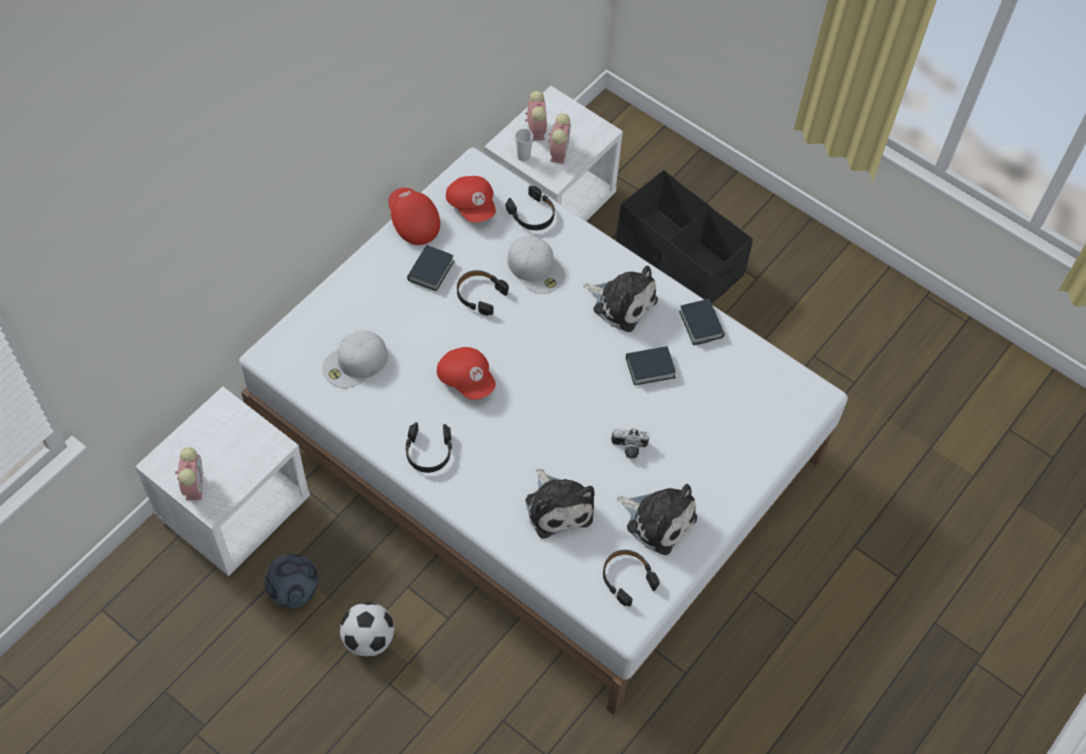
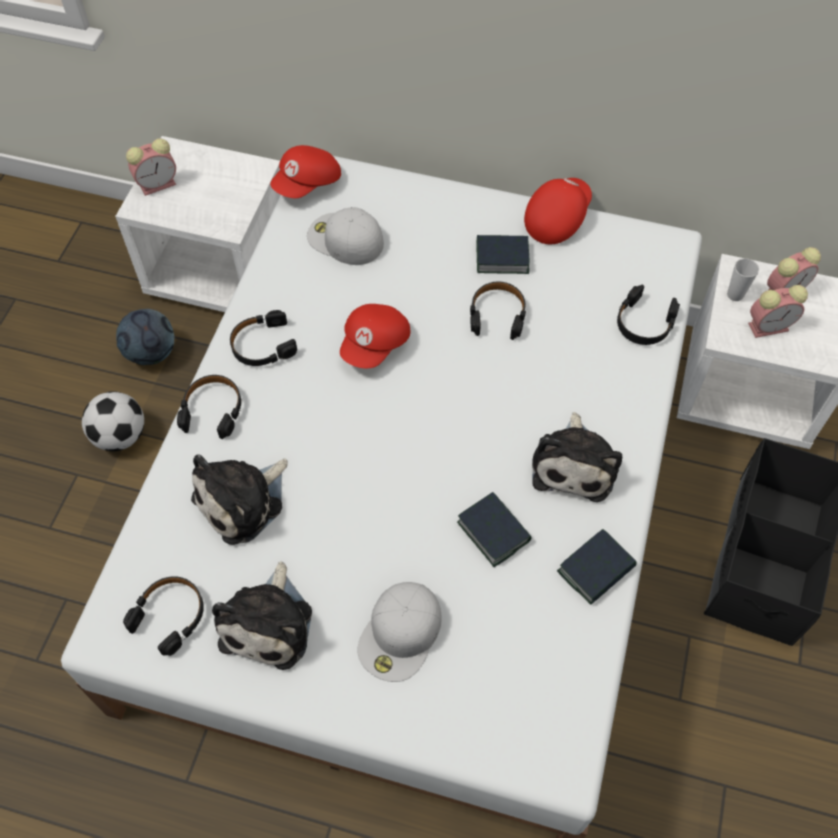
camera: 70 degrees right, 0 degrees up
(471, 503) = (213, 410): none -> black headphones
(472, 206) = (616, 262): red cap -> red cap (308, 184)
(536, 268) = (569, 355): white cap -> white cap (401, 634)
(629, 449) = (360, 550): camera -> none

